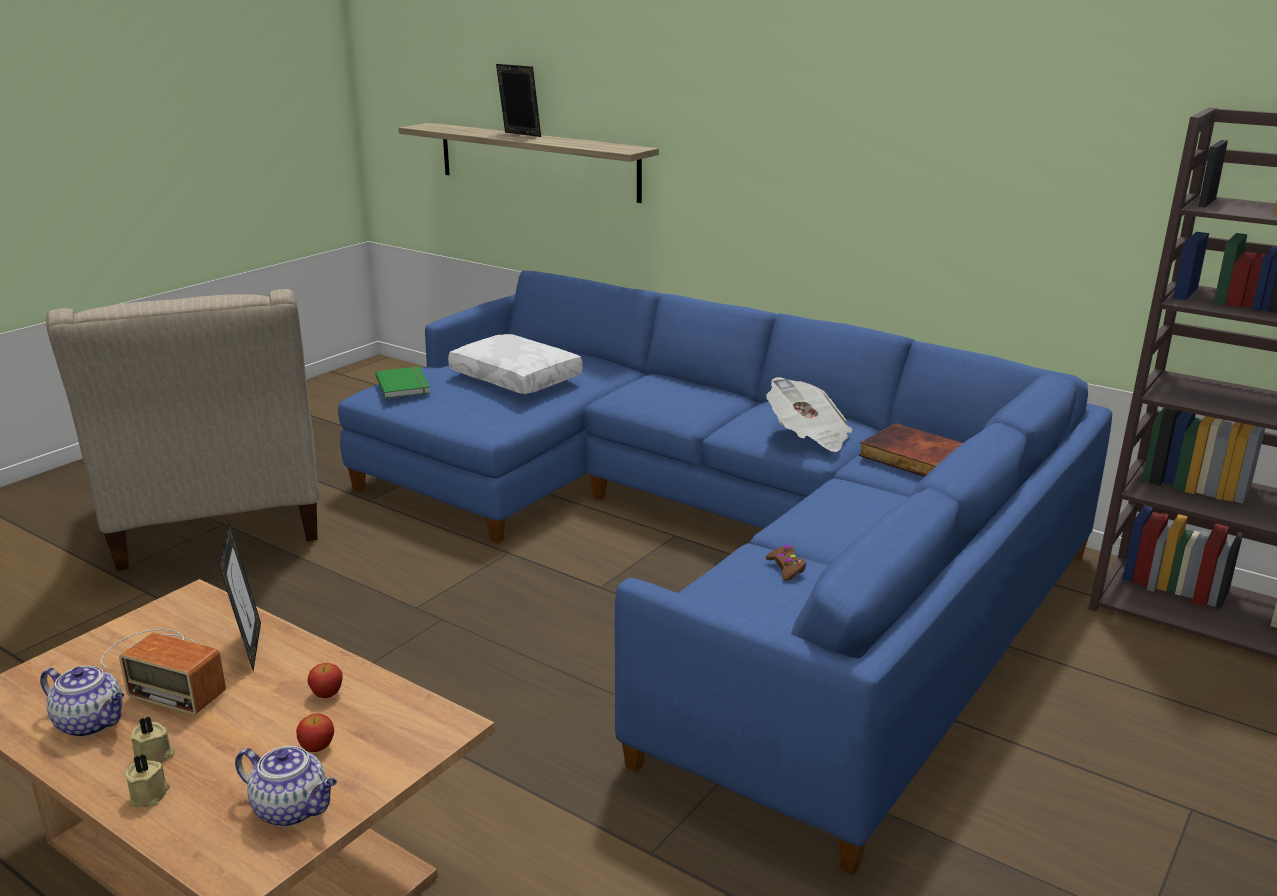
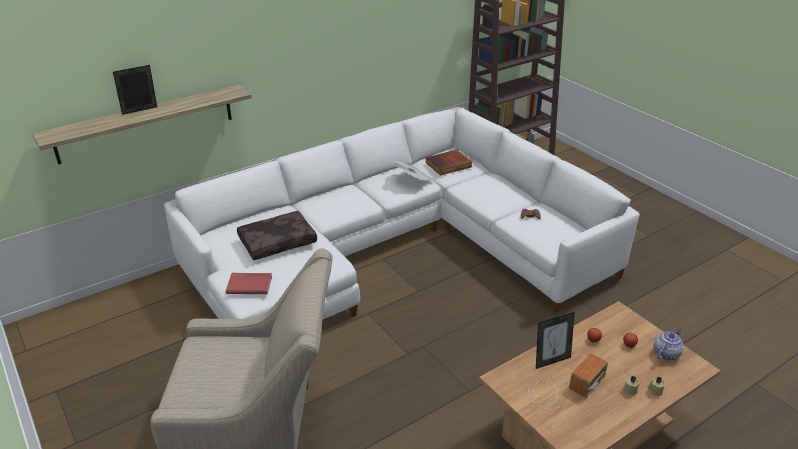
camera: 70 degrees left, 10 degrees up
(92, 723) = (603, 410): teapot -> none
(249, 647) = (551, 361): picture frame -> picture frame turned 150 degrees clockwise
(405, 385) = (249, 284): green book -> red book
(517, 377) = (277, 241): white pillow -> brown pillow
(713, 541) = (395, 249): blue sofa -> white sofa

